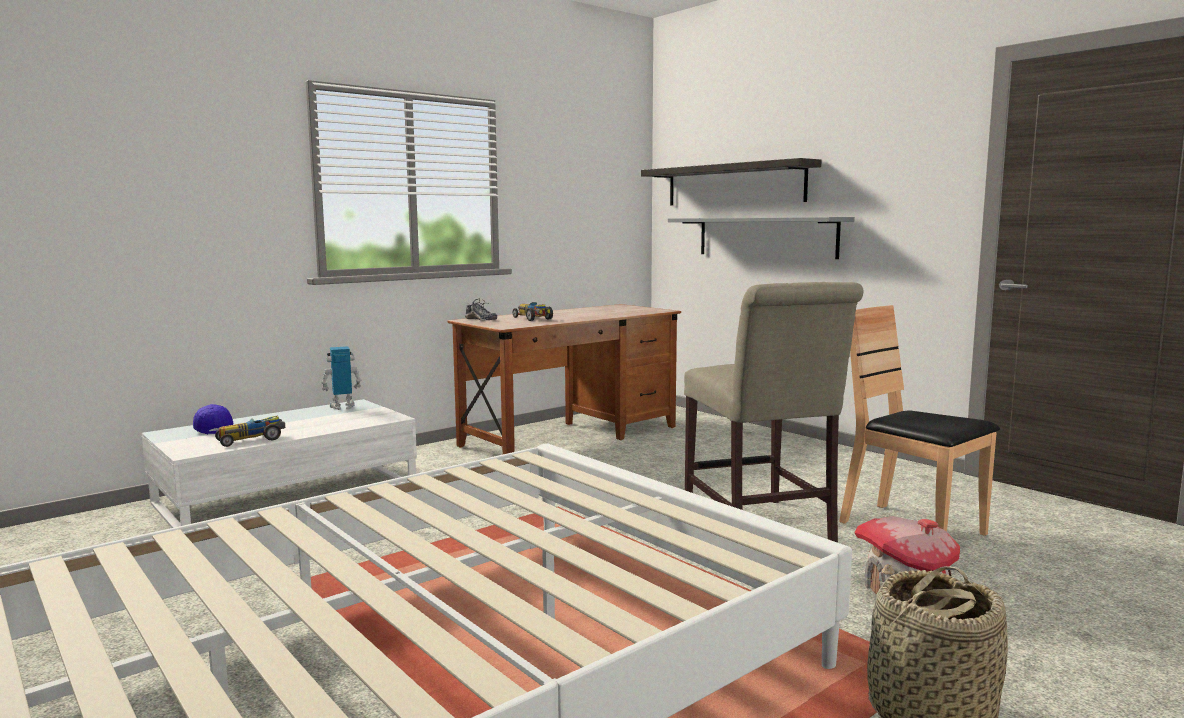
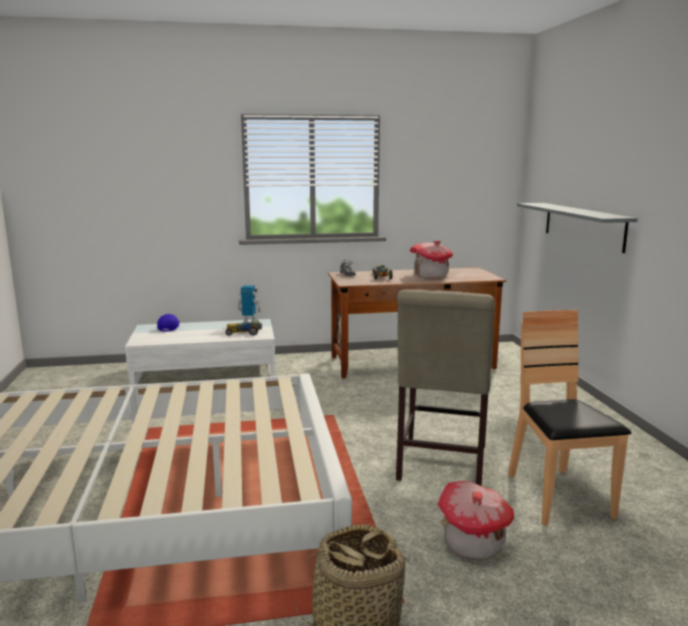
camera: 30 degrees right, 5 degrees up
(252, 439) = (175, 339): toy car -> toy car (244, 333)
(587, 313) = (430, 275): none -> toy house
(733, 184) = (568, 178): shelf -> none

